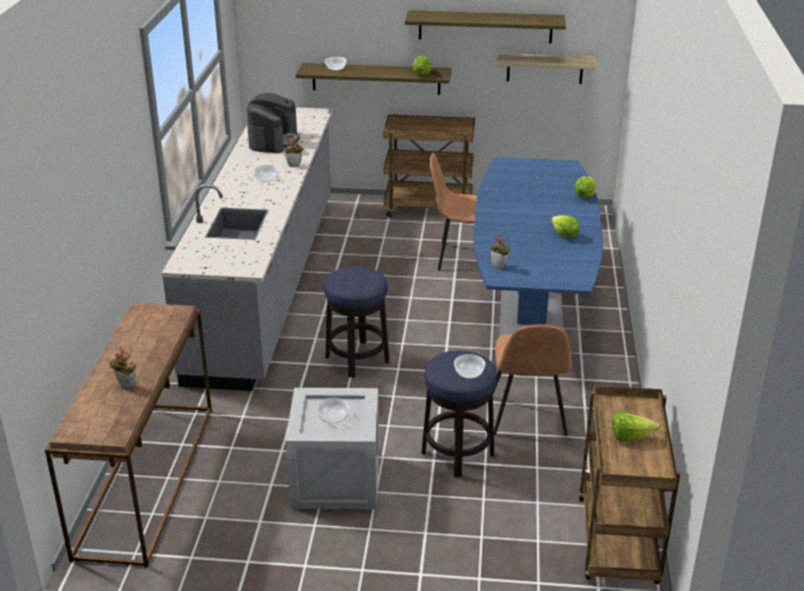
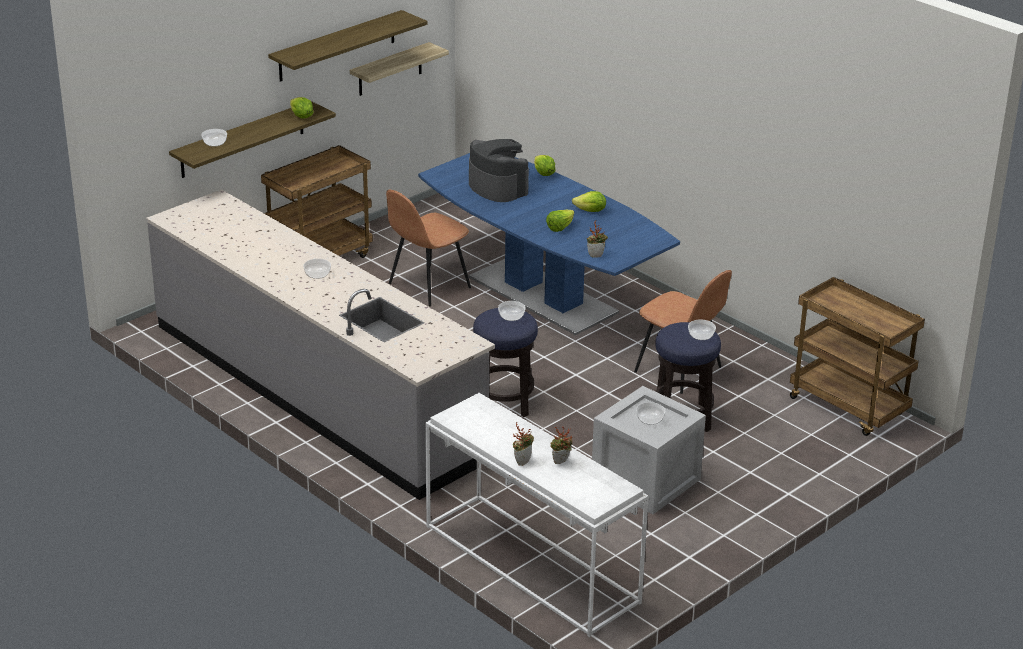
camera: 50 degrees left, 0 degrees up
(145, 478) = (529, 564): brown console table -> white console table
(273, 140) = (242, 241): coffee machine -> coffee machine (497, 187)
(295, 165) = (313, 252): potted plant -> potted plant (522, 461)
(364, 278) = (511, 316): none -> bowl
(630, 437) = (859, 314): lettuce -> lettuce (560, 227)

